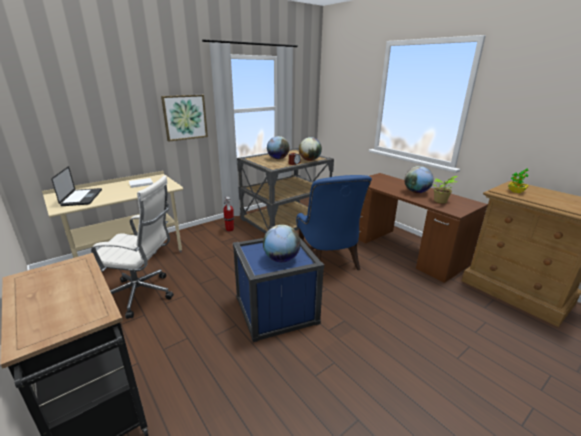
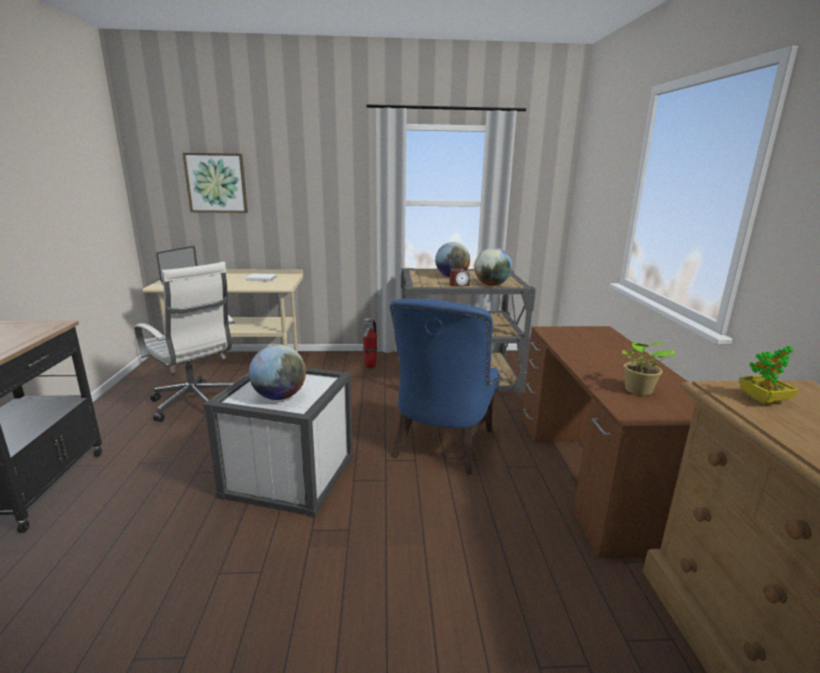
camera: 35 degrees right, 5 degrees down
(185, 117) = (339, 205): picture -> picture (216, 183)
(276, 310) = (289, 475): blue storage box -> white storage box
(416, 192) = (617, 366): globe -> none

